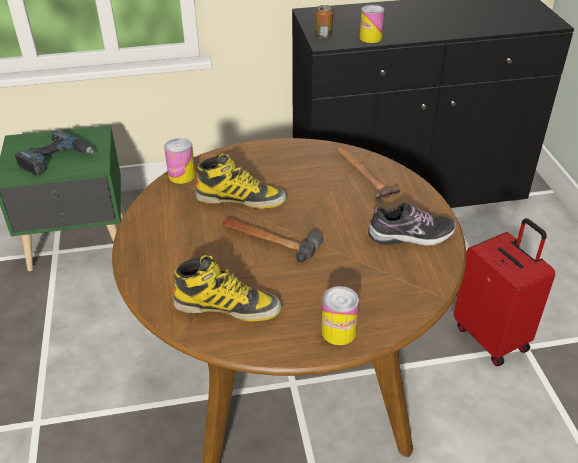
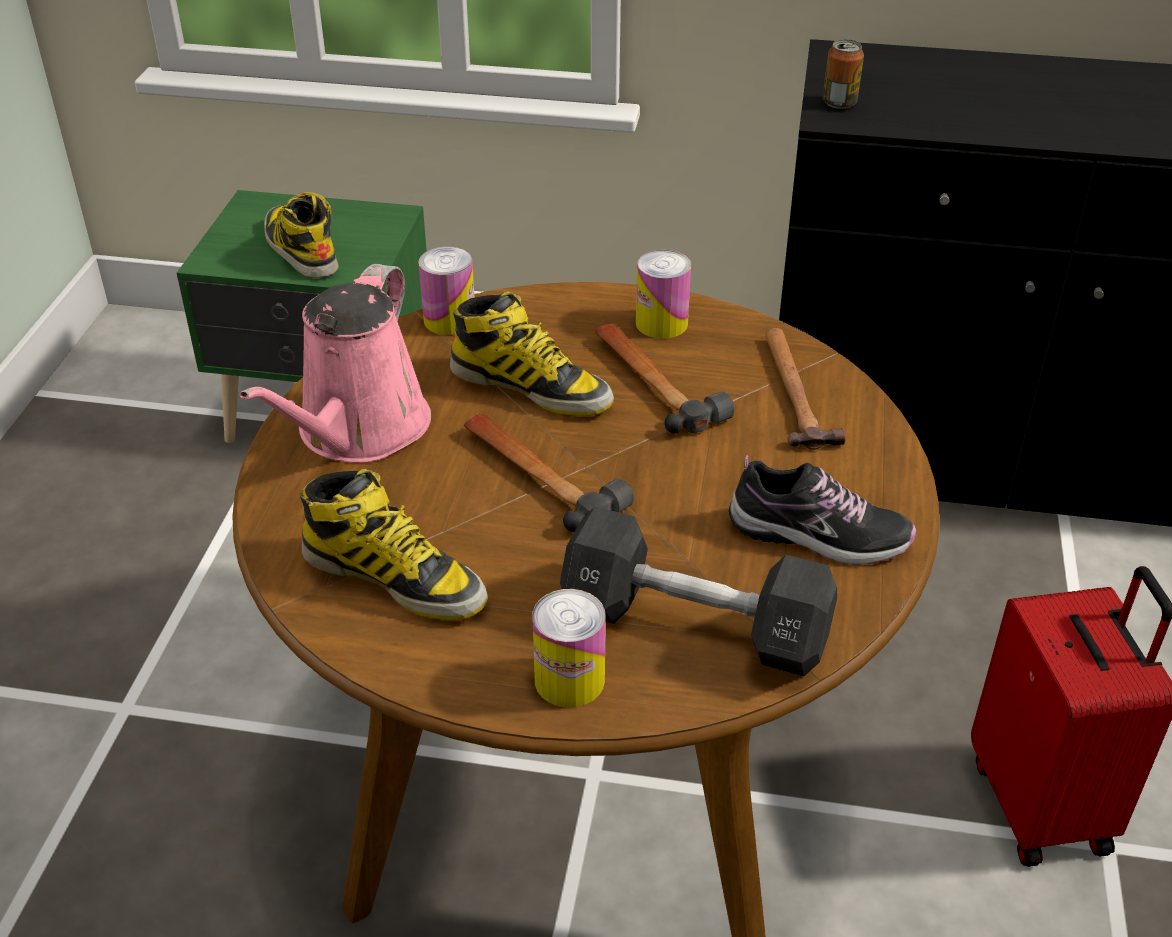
camera: 20 degrees right, 0 degrees up
(56, 159) = (300, 249): power drill -> boot
(167, 240) = (358, 431): none -> pink watering can
(298, 184) = (654, 383): none -> hammer
(370, 38) = (934, 123): can -> can (661, 323)
(380, 290) = (695, 624): none -> black dumbbell

